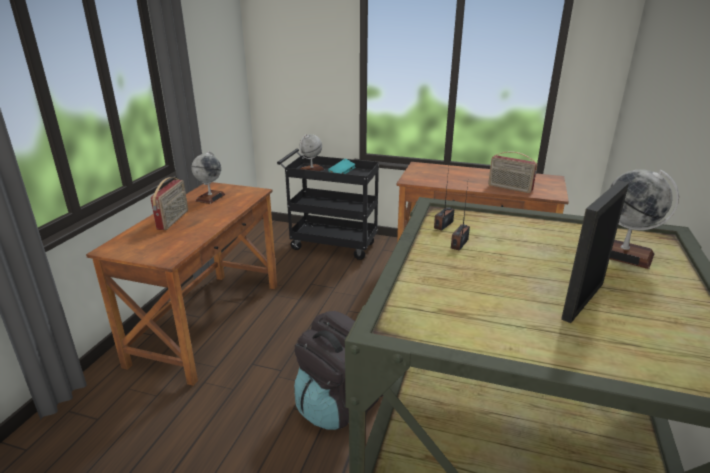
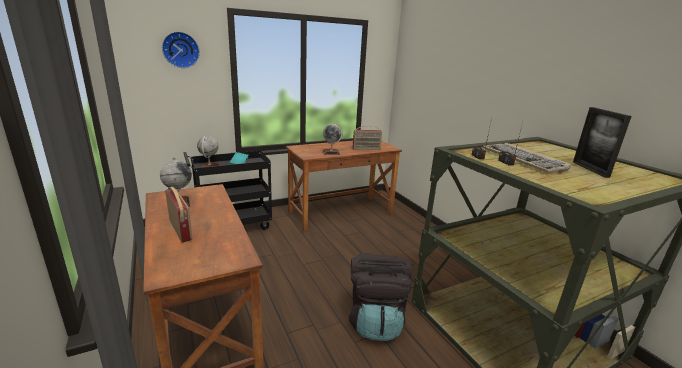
camera: 45 degrees left, 5 degrees down
(308, 33) = (180, 50): none -> wall clock
(505, 250) = (523, 160): none -> keyboard
(623, 254) = (551, 151): globe -> globe (331, 153)

